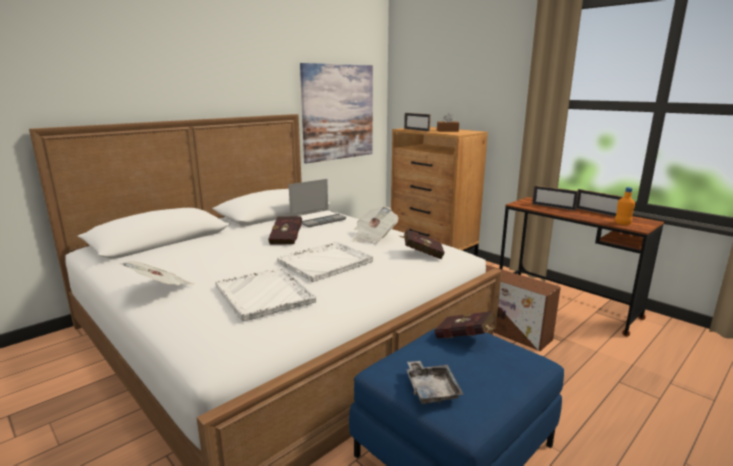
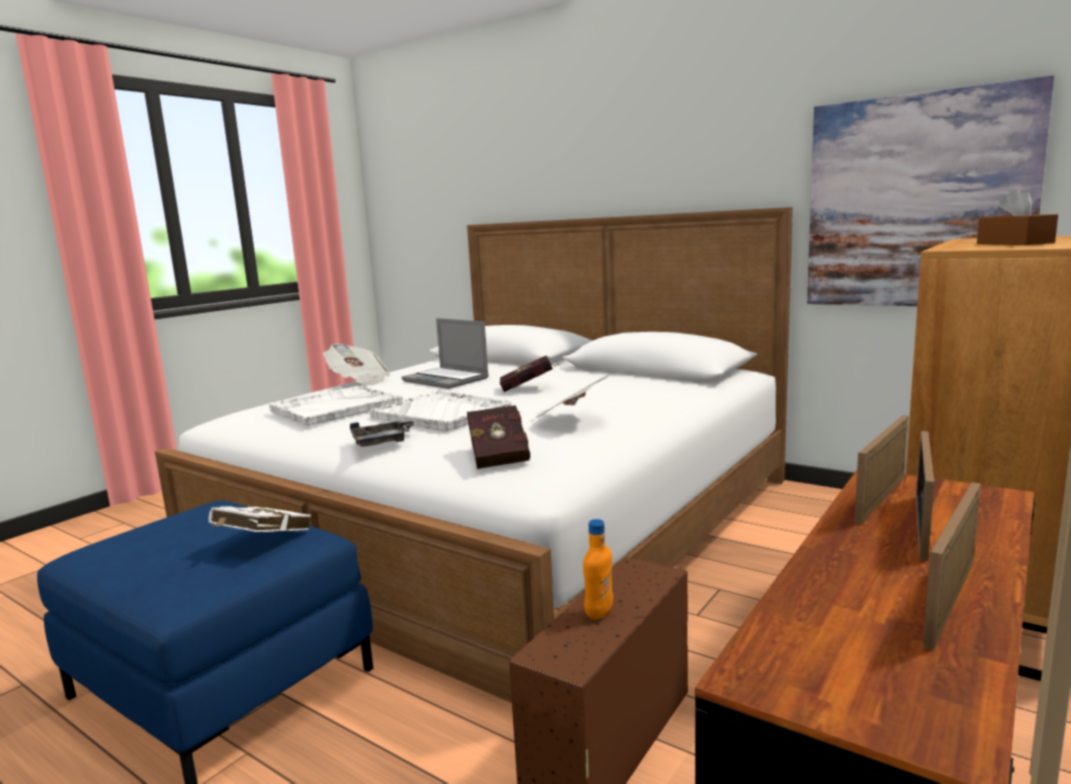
camera: 80 degrees right, 5 degrees down
(318, 219) = (641, 386): laptop -> laptop (447, 380)
(416, 130) = (970, 240): picture frame -> picture frame (881, 498)
(431, 389) = (148, 529): grey tray -> grey tray (384, 442)
(465, 339) = (261, 542): red book -> white book
(622, 224) = (800, 641): orange bottle -> orange bottle (599, 612)

